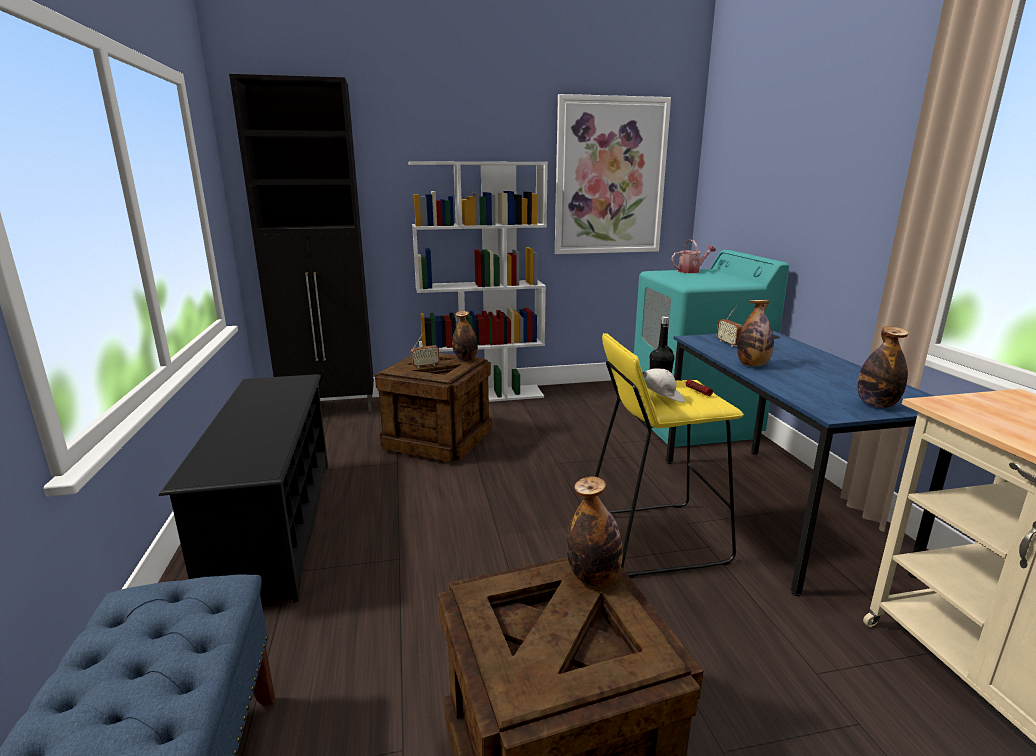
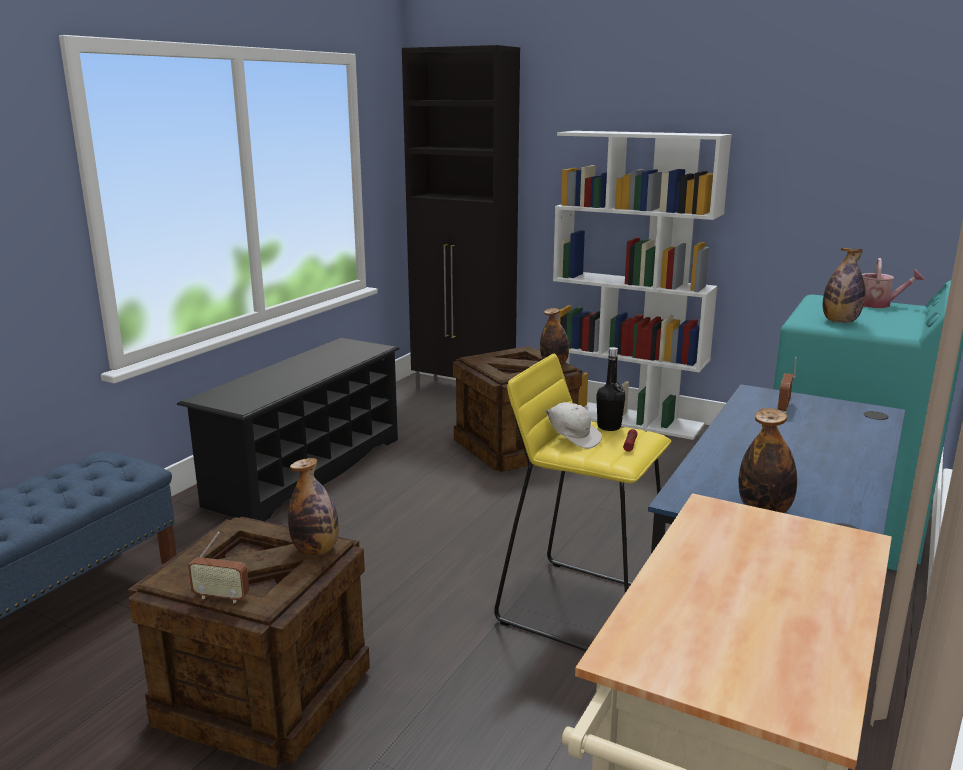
camera: 40 degrees right, 0 degrees up
(425, 365) = (506, 361): radio -> radio (221, 597)
(610, 177) = (837, 156): picture -> none
(752, 365) = (741, 435): bottle -> bottle (840, 322)

